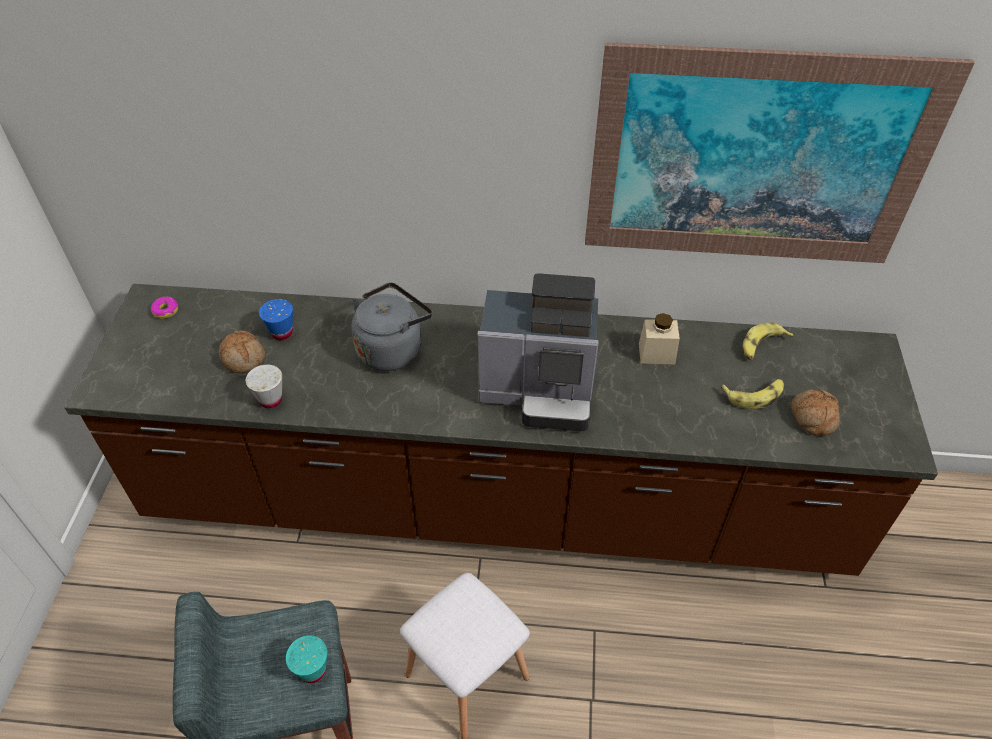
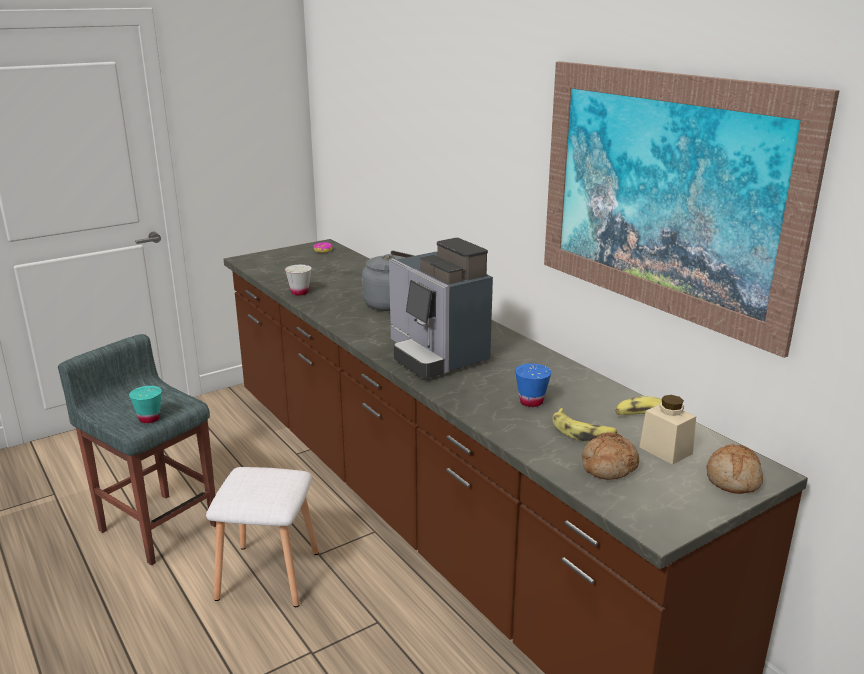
camera: 50 degrees right, 25 degrees down
(243, 357) = (320, 276): bread -> bread (733, 479)
(282, 333) = (355, 277): blue cup -> blue cup (531, 402)
(656, 353) = (551, 380): beige jar -> beige jar (665, 450)

